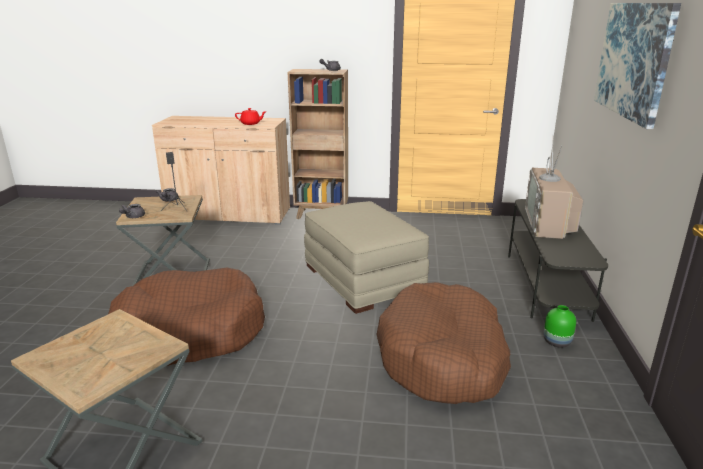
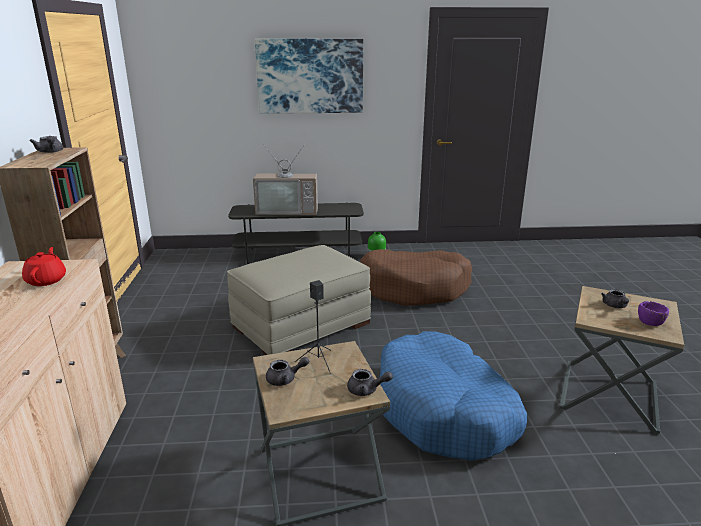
camera: 100 degrees left, 0 degrees up
(65, 356) = (650, 323): none -> purple bowl
(120, 347) = (615, 306): none -> grey teapot
(190, 332) = (444, 410): brown dog bed -> blue dog bed

